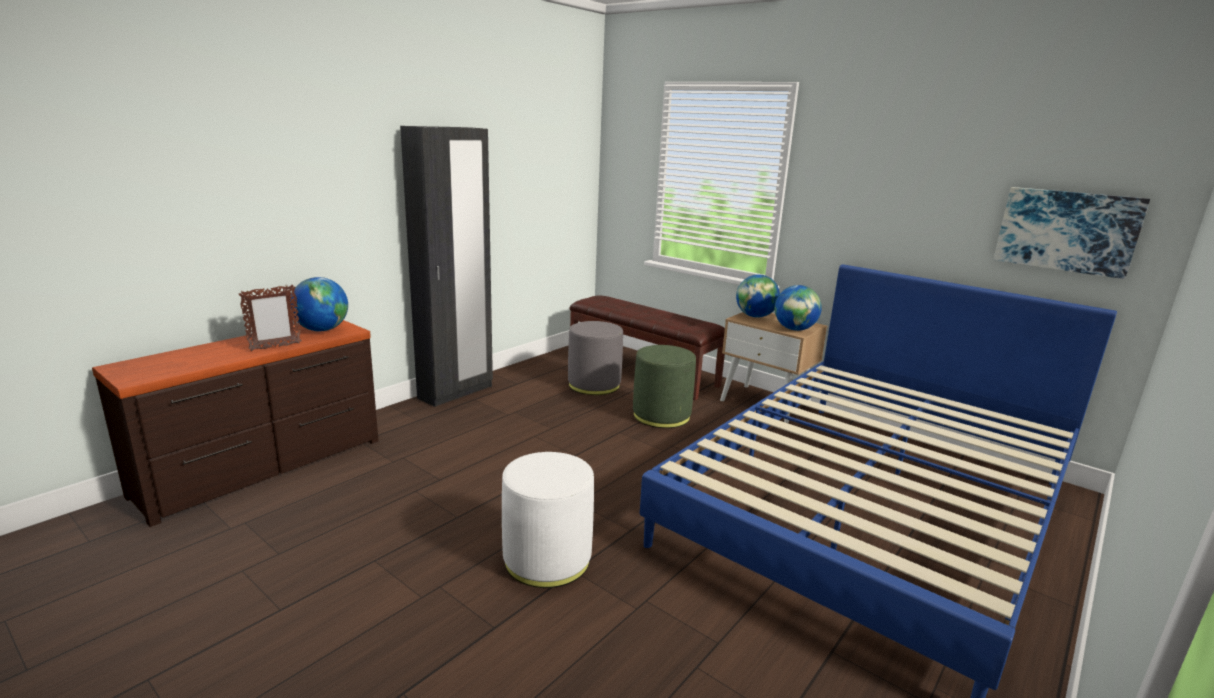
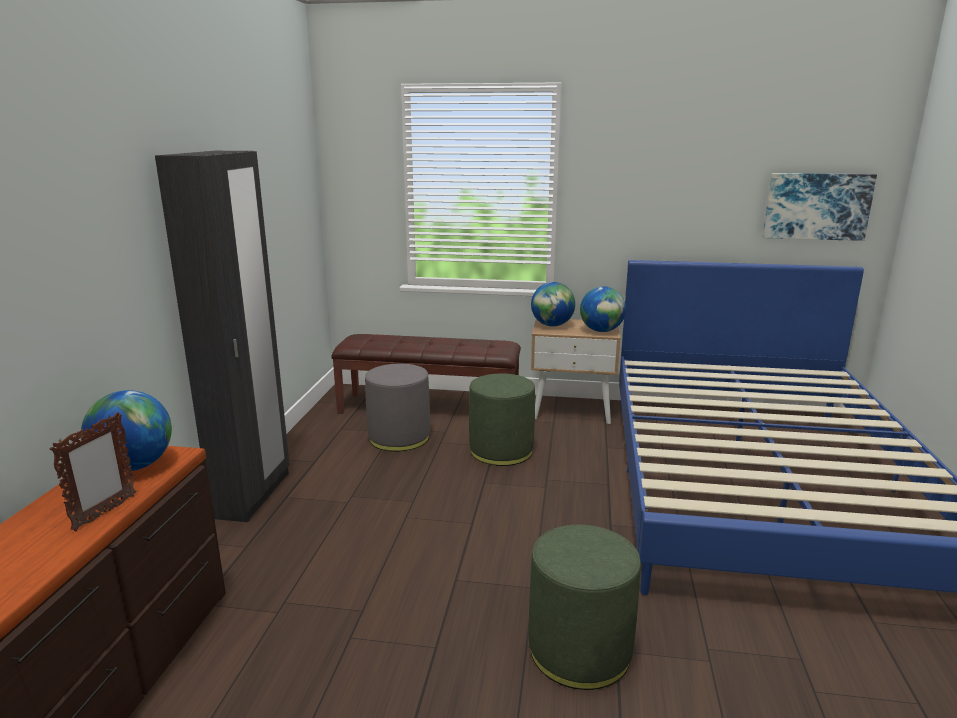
camera: 30 degrees left, 0 degrees up
(547, 559) = (579, 650): white ottoman -> green ottoman

